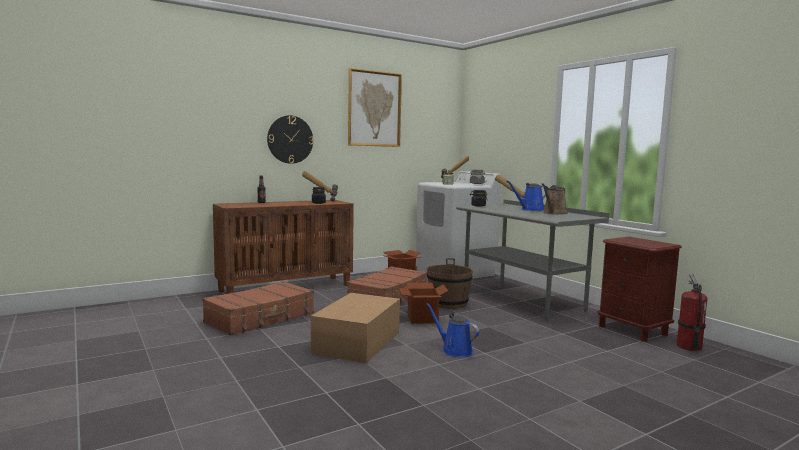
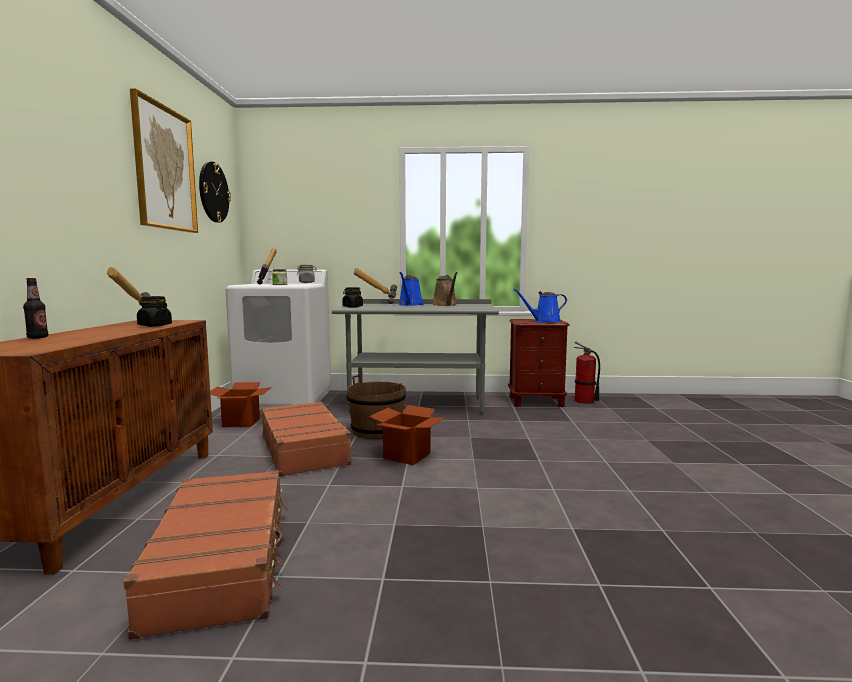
camera: 55 degrees left, 0 degrees up
(290, 139) = (58, 204): wall clock -> wall clock (213, 192)
(356, 342) = (439, 513): cardboard box -> none
(454, 350) = (520, 470): blue watering can -> blue watering can (544, 321)

